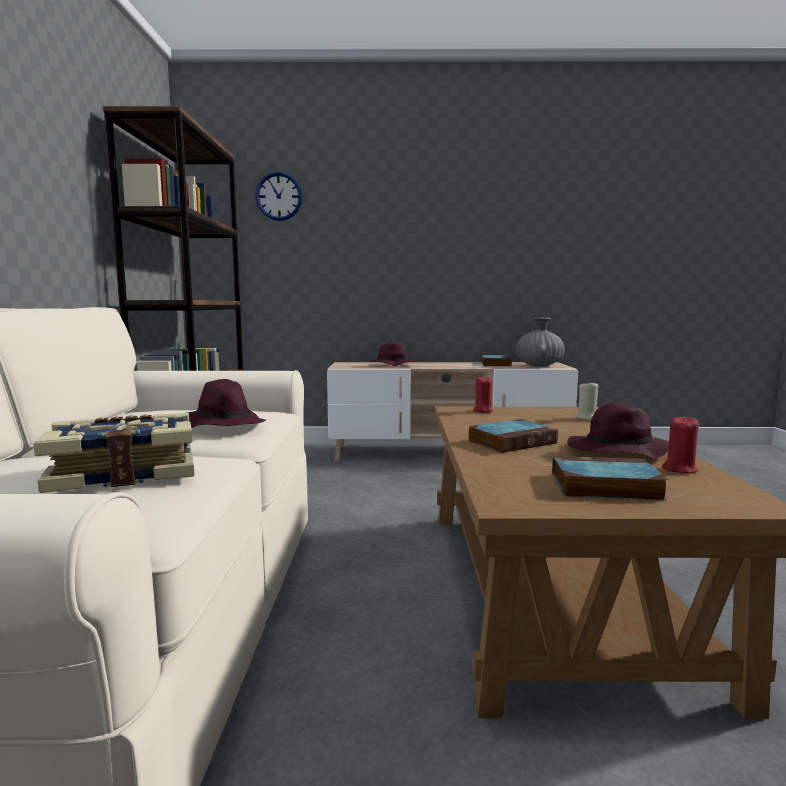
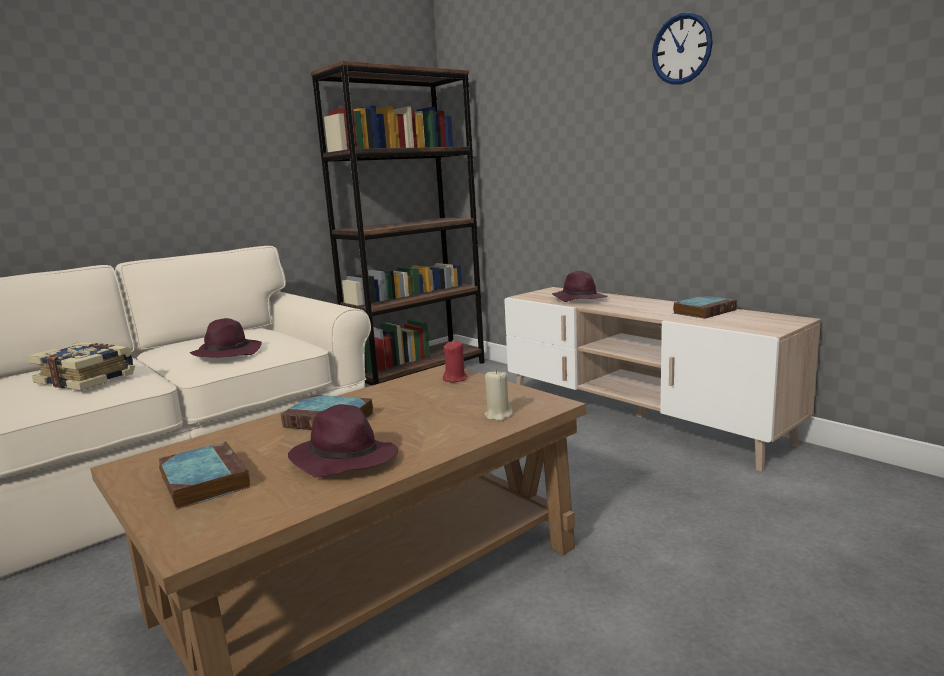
camera: 50 degrees right, 5 degrees up
(279, 196) = (507, 104): wall clock -> wall clock (681, 49)
(539, 366) = (748, 323): grey vase -> none
(679, 469) = (299, 495): red candle -> none

